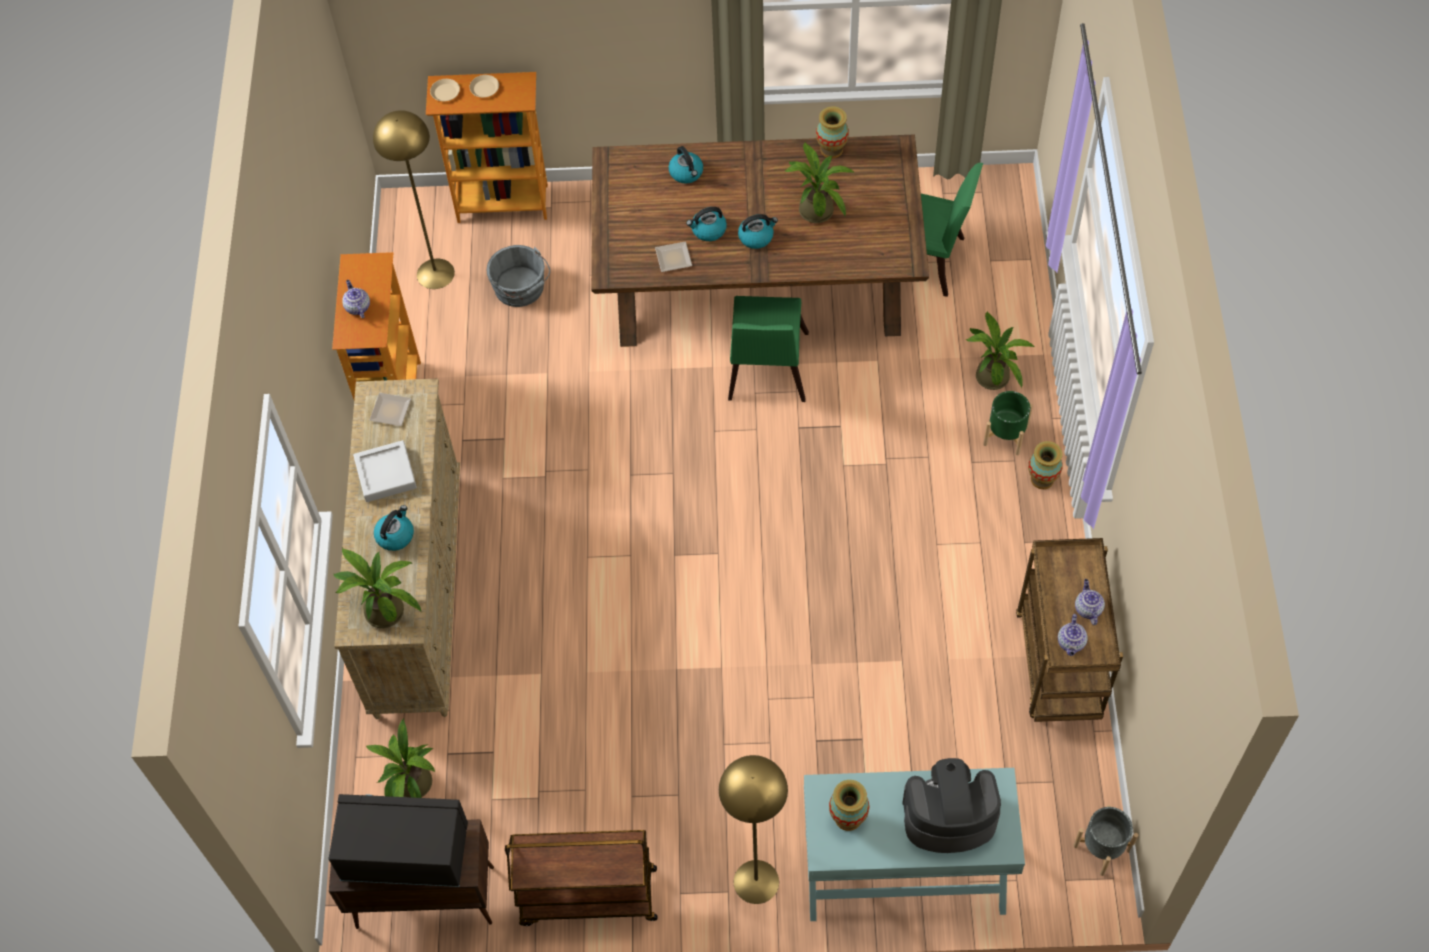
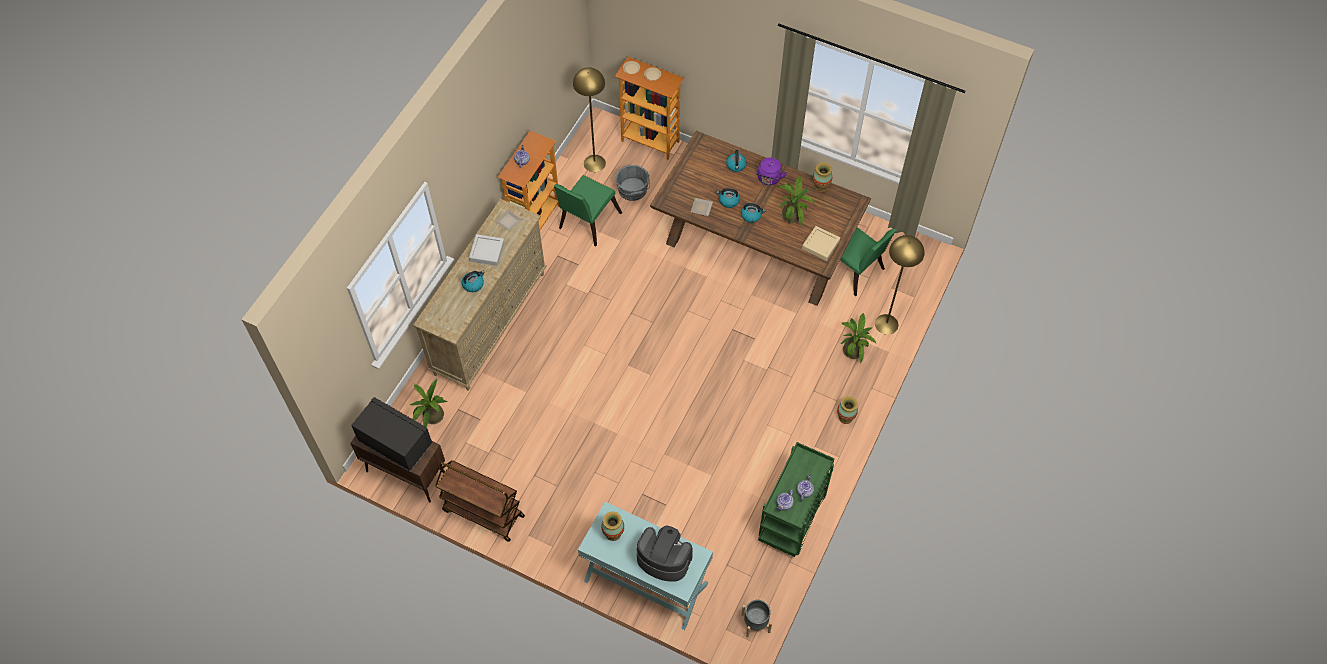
camera: 25 degrees right, 0 degrees up
(383, 607) = (446, 317): potted plant -> none
(748, 172) = (769, 179): none -> purple kettle
(756, 881) = (569, 548): yellow floor lamp -> yellow floor lamp (886, 324)
(766, 372) = (733, 292): green chair -> green chair (587, 223)
(885, 235) = (820, 245): none -> beige tray
(1006, 435) = (840, 385): green planter -> none
(1059, 667) = (792, 520): brown cart -> green cart

